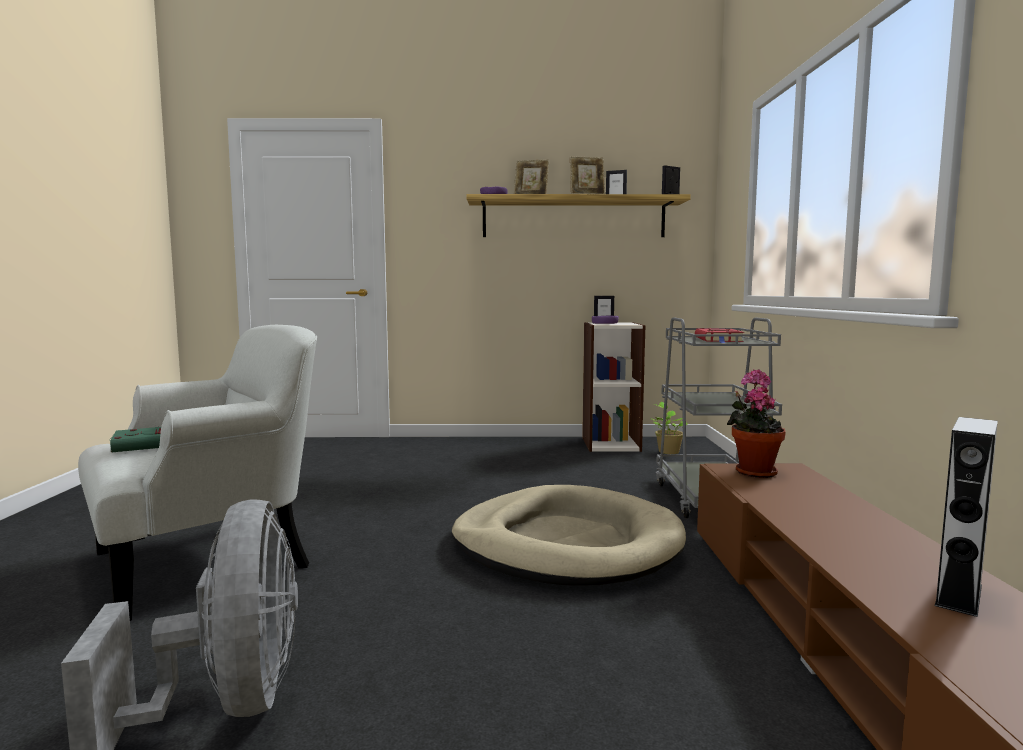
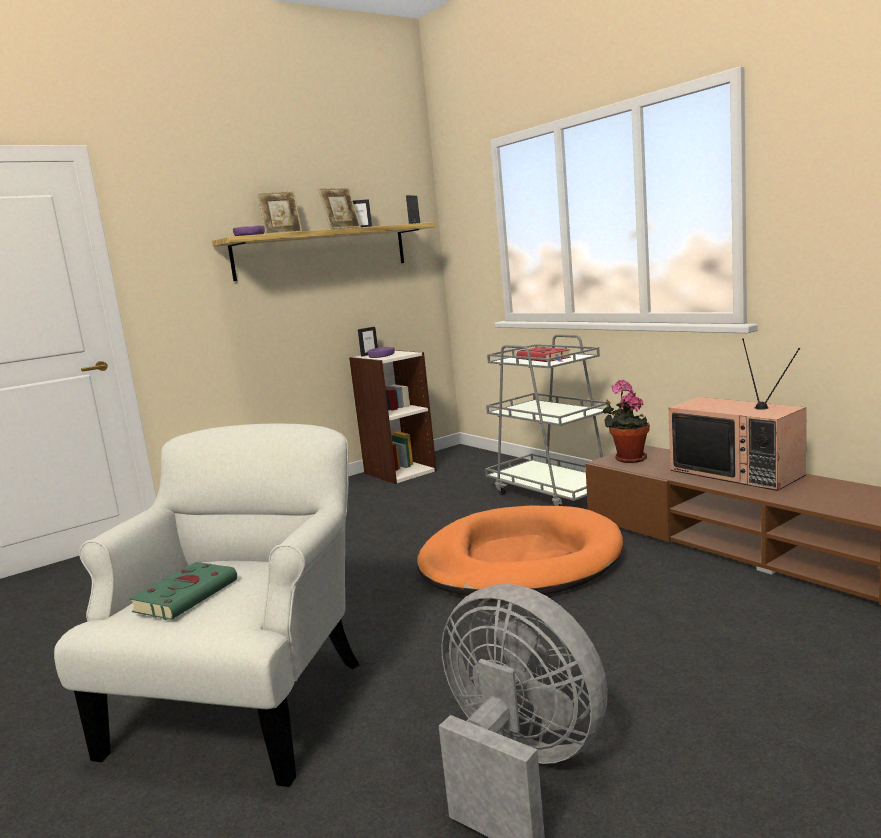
camera: 35 degrees left, 5 degrees up
(566, 544) = (519, 561): beige dog bed -> orange dog bed
(668, 451) = (456, 465): potted plant -> none
(853, 521) = (738, 472): none -> television
(959, 595) = (847, 494): grey speaker -> none

